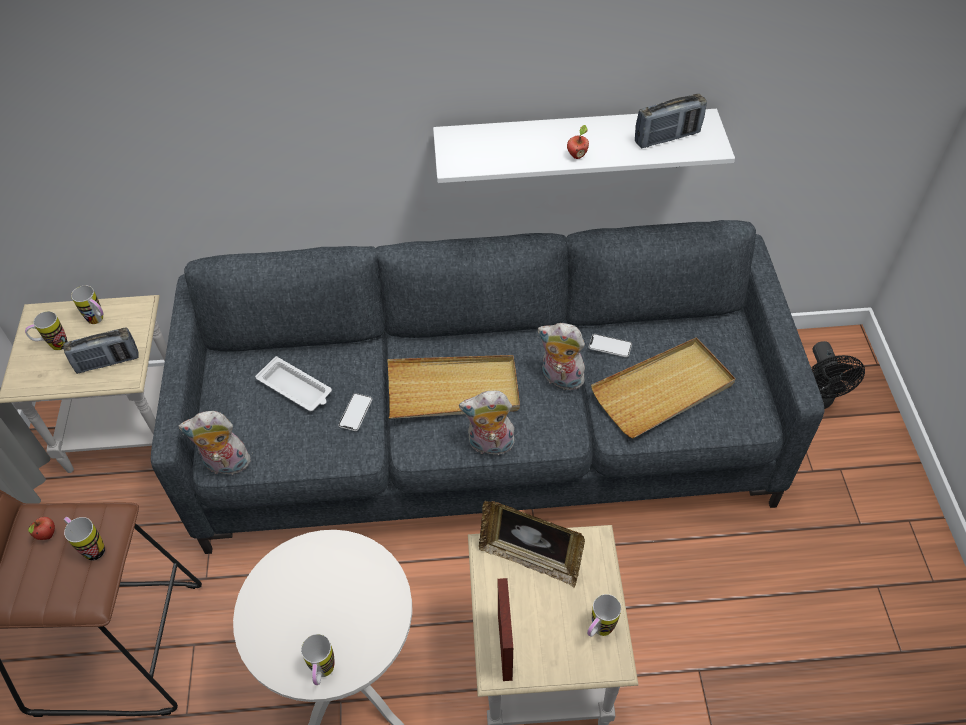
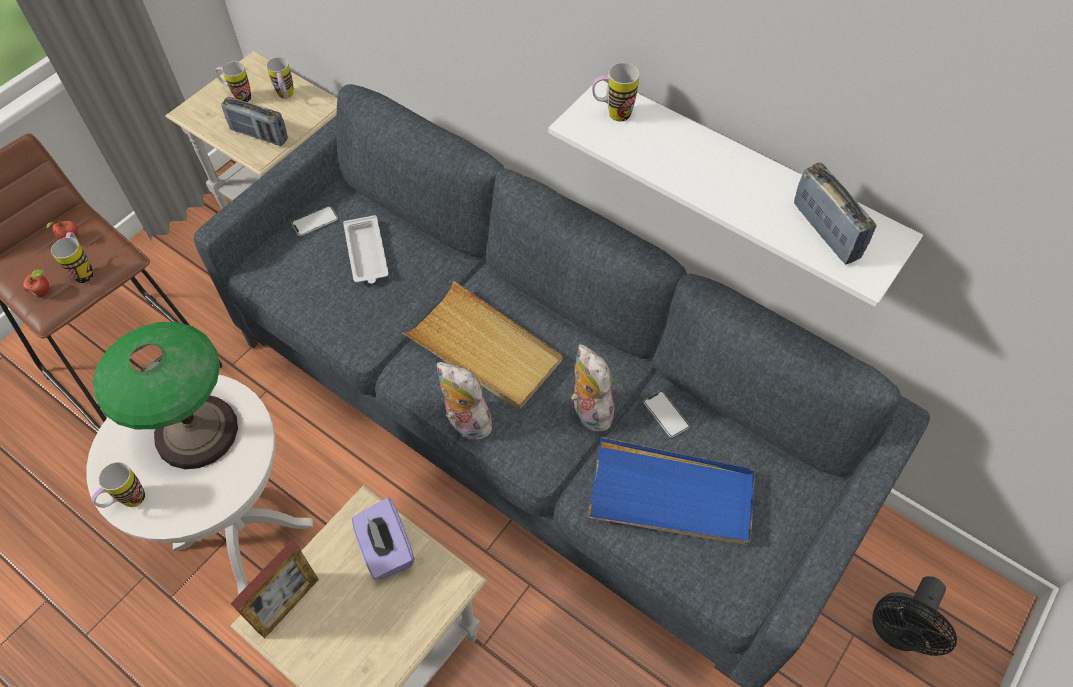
camera: 40 degrees right, 5 degrees up
(225, 465) = (259, 279): plush toy -> none
(319, 588) = (195, 432): none -> table lamp
(355, 412) = (390, 309): phone -> phone (315, 221)
(530, 559) = (386, 549): picture frame -> purple tissue box
(577, 155) = (706, 189): apple -> apple (43, 291)
(598, 631) = (372, 663): mug -> mug (612, 114)
(663, 390) = (671, 496): beige tray -> blue tray
(667, 137) = (825, 231): radio -> radio turned 135 degrees counterclockwise

